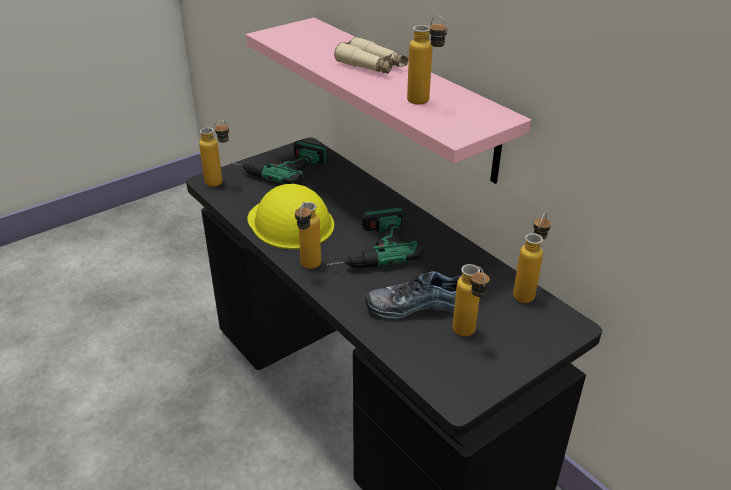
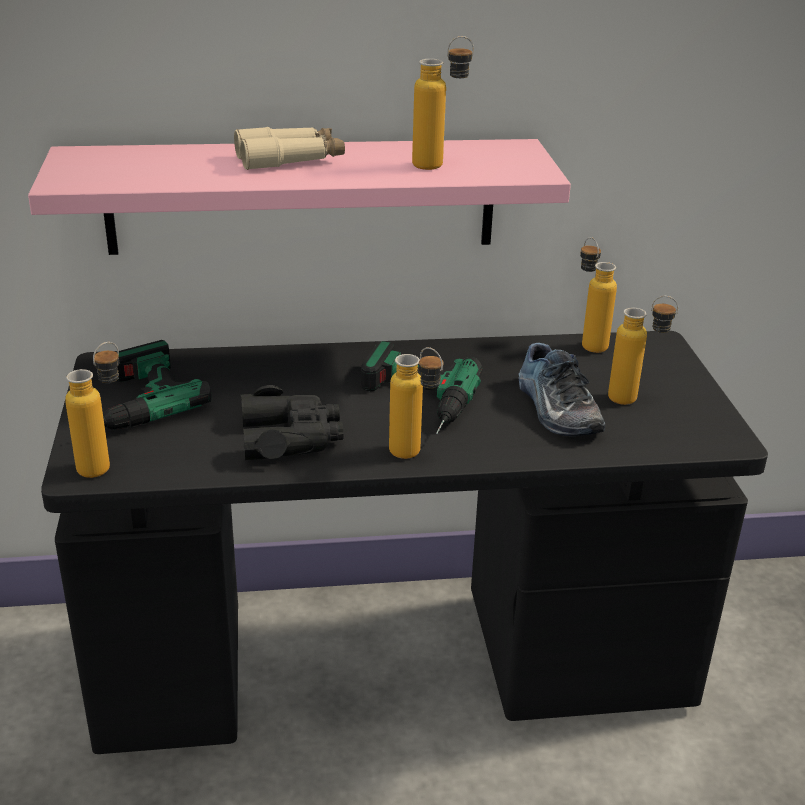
camera: 60 degrees left, 5 degrees down
(290, 222) = (291, 437): yellow hard hat -> black binoculars
(416, 304) = (554, 409): shoe -> shoe turned 45 degrees counterclockwise

